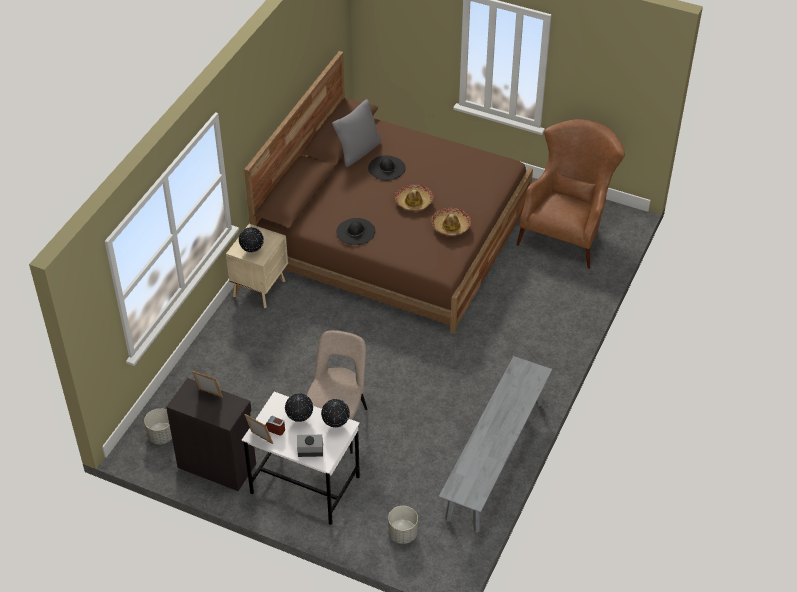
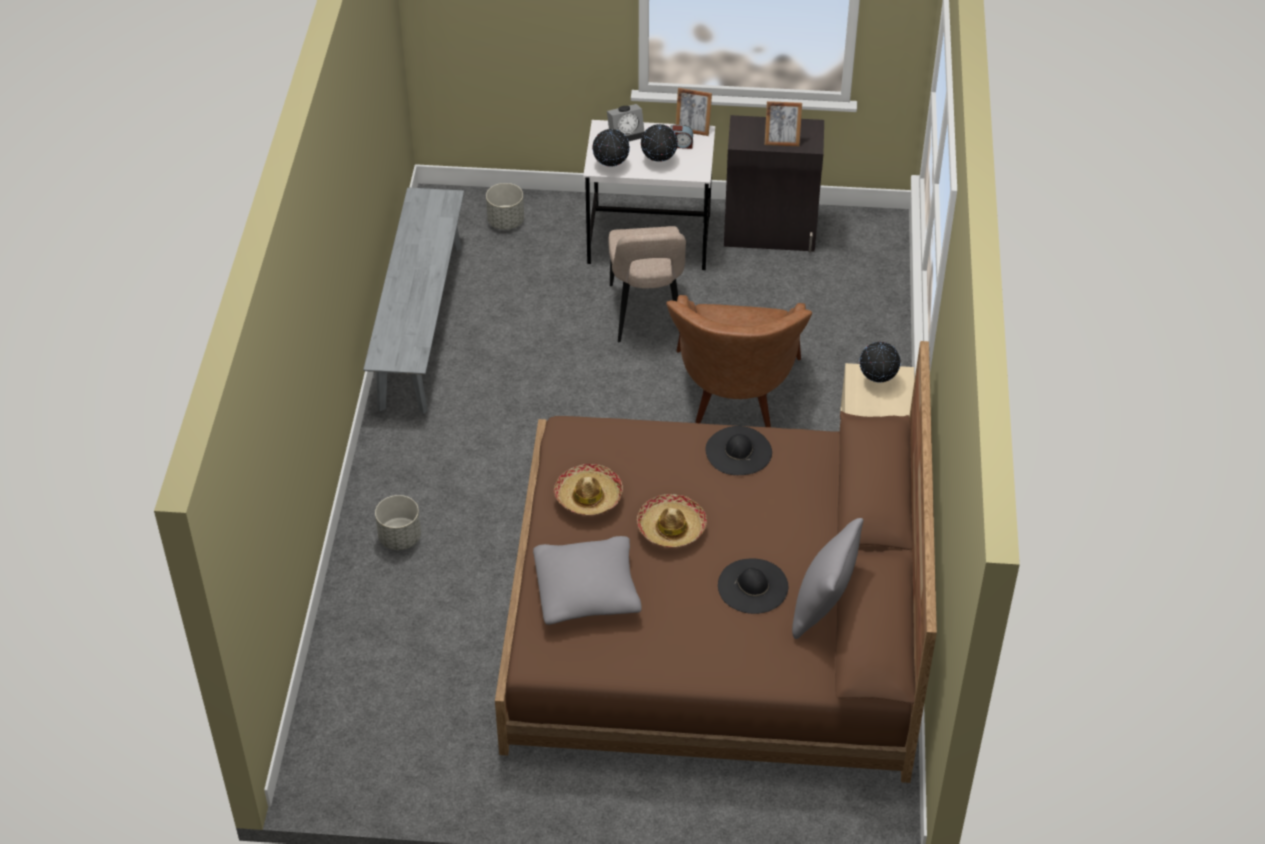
camera: 160 degrees right, 0 degrees up
(161, 436) = (861, 245): grey planter -> grey planter (399, 538)
(471, 186) = (587, 591): none -> grey pillow
(567, 230) = (413, 716): brown armchair -> brown armchair (735, 402)

